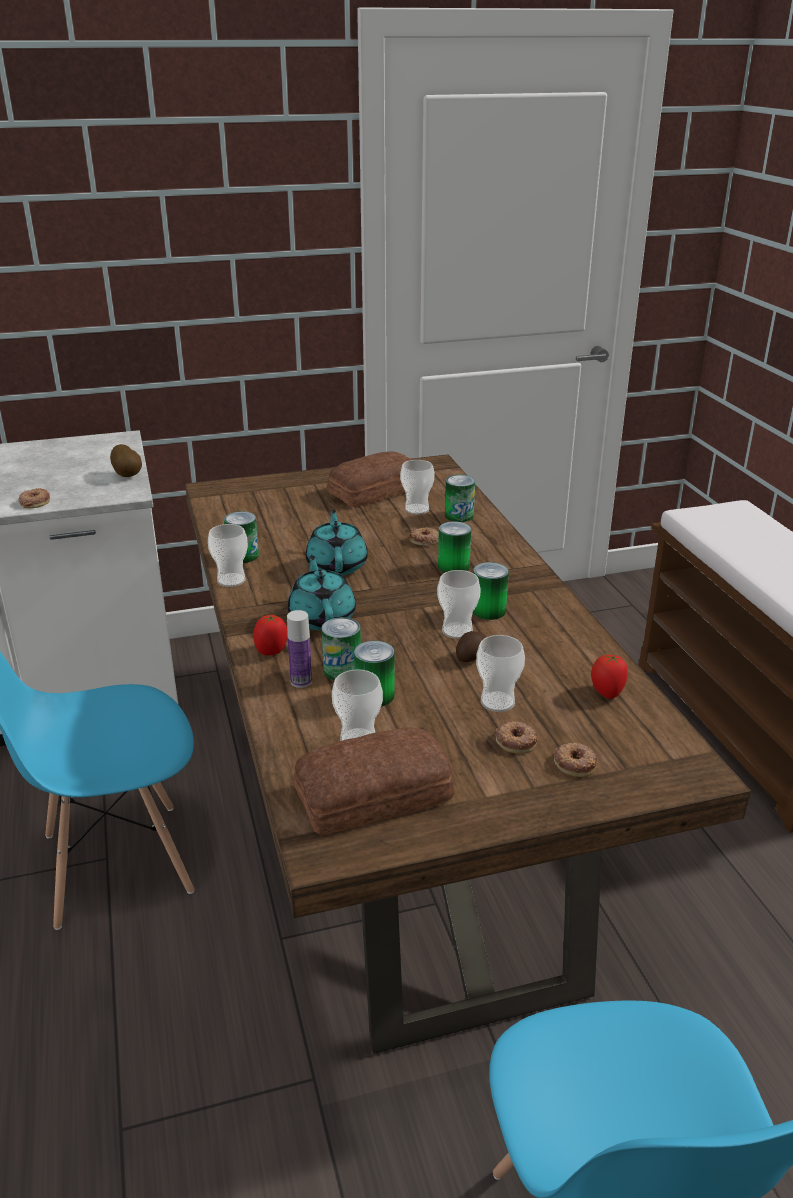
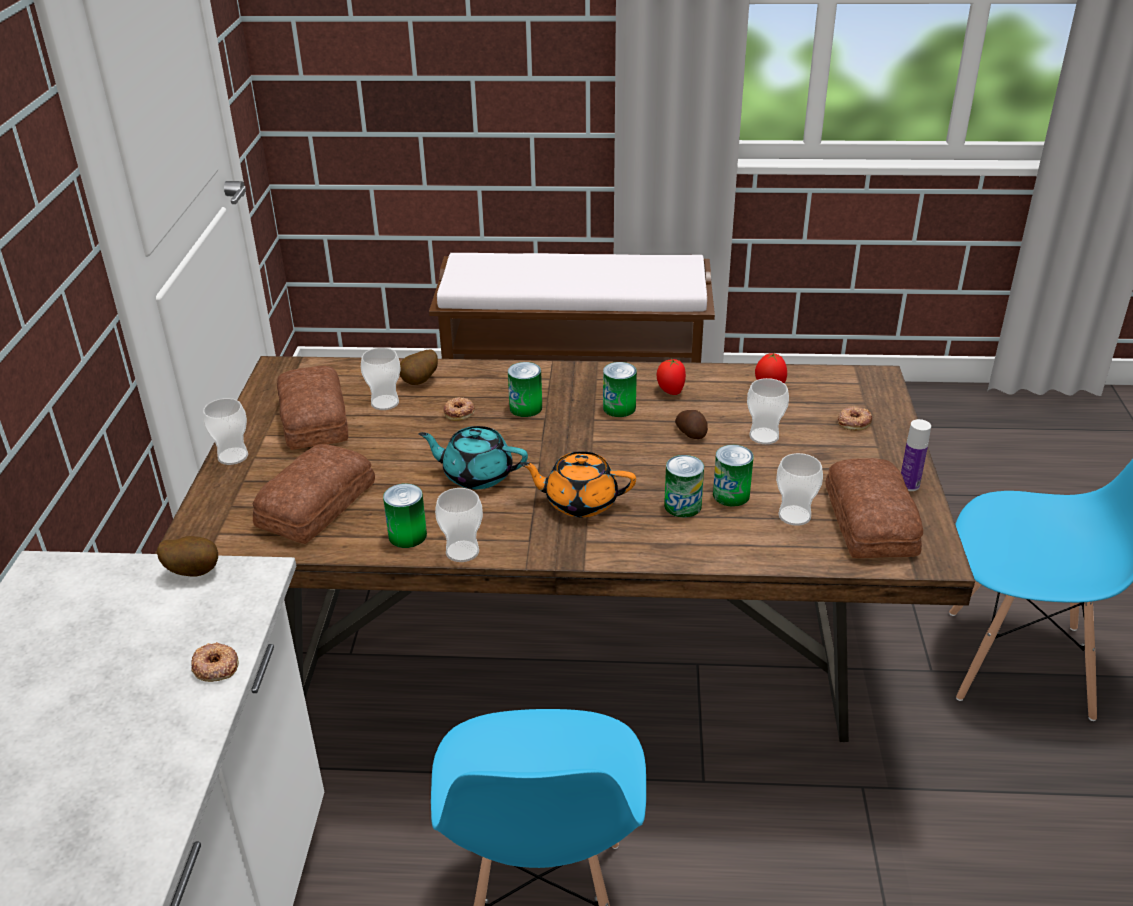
camera: 70 degrees left, 5 degrees up
(266, 515) = (313, 505): none -> bread
(272, 651) = (629, 543): tomato -> tomato (670, 391)
(301, 681) = (691, 532): bottle -> bottle (909, 485)
(322, 617) = (579, 502): turquoise teapot -> orange teapot
(457, 631) = (645, 431): cup -> cup (233, 456)
(459, 516) = (420, 382): can -> potato
(516, 741) = (819, 440): donut -> none

